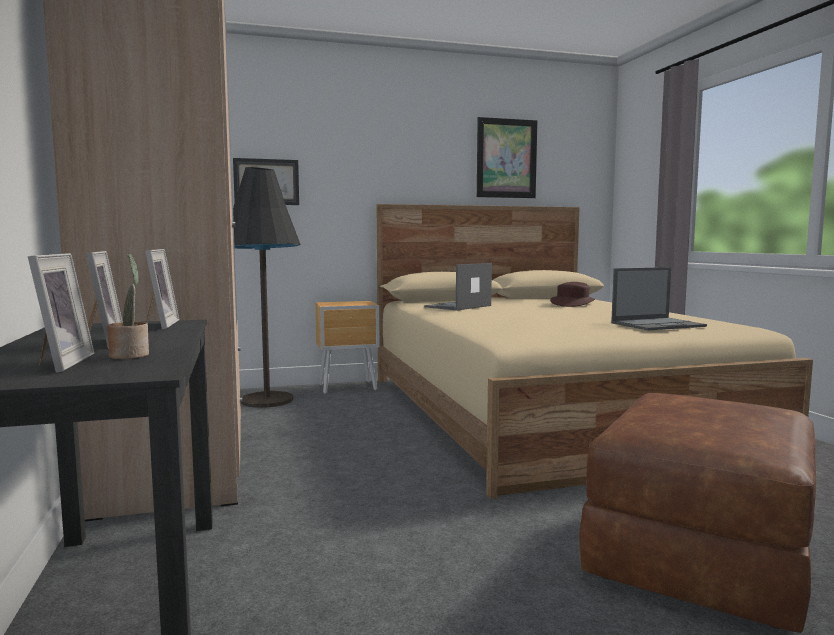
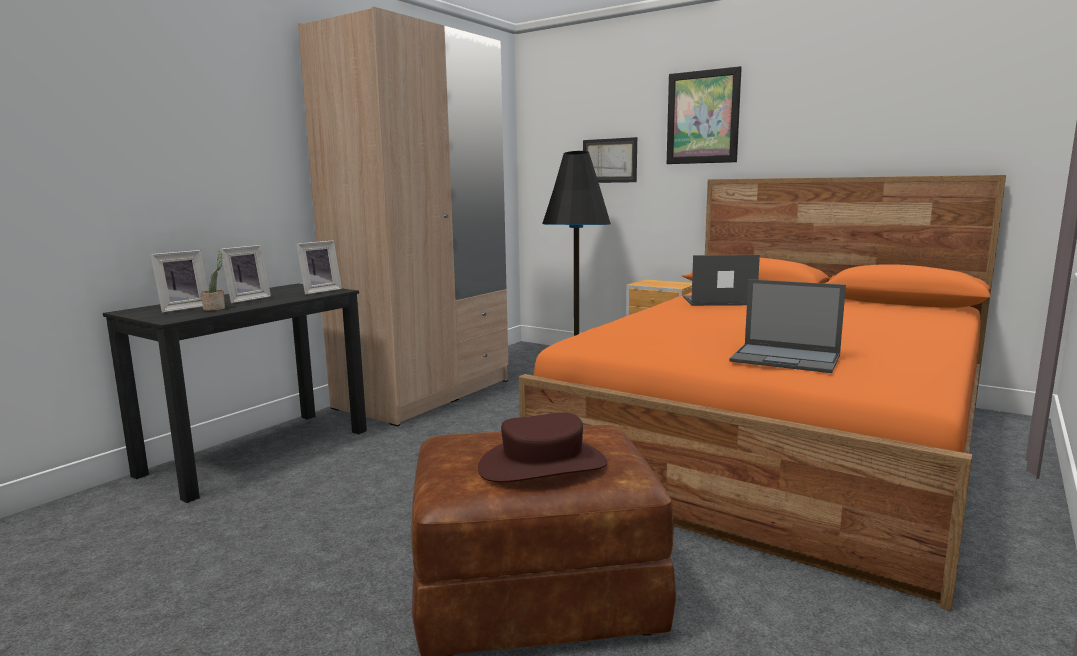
camera: 50 degrees right, 5 degrees up
(506, 158) = (888, 112): picture -> picture (702, 117)
(544, 411) = (779, 441): beige bed -> orange bed
(572, 303) = (875, 316): brown hat -> brown hat (542, 465)

